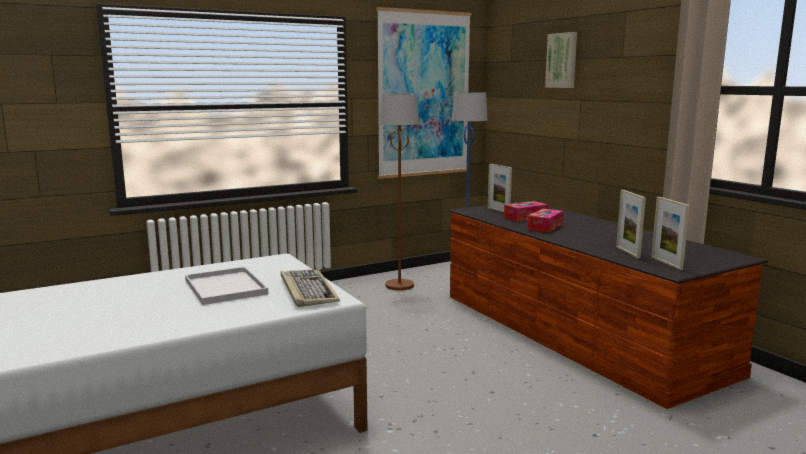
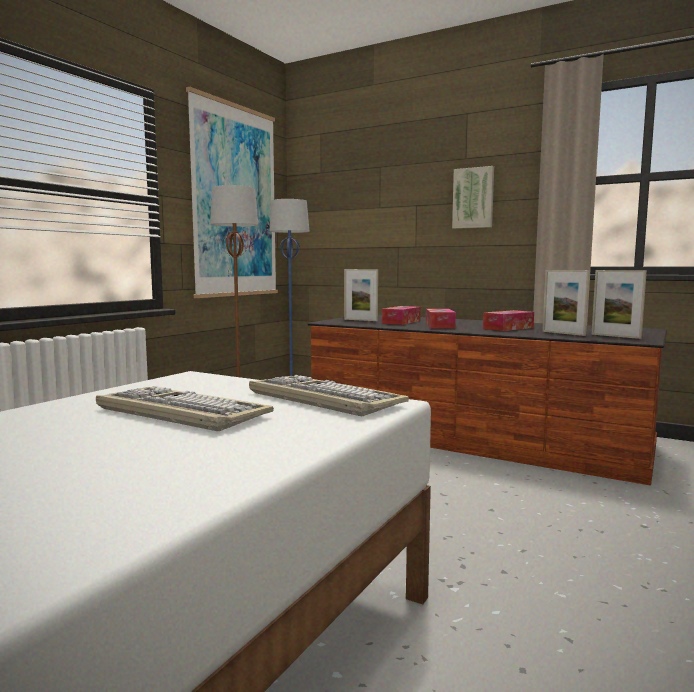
camera: 30 degrees left, 5 degrees down
(224, 287) = (179, 413): white tray -> keyboard
(562, 60) = (391, 166): picture -> picture (473, 198)
(598, 238) = (508, 328): none -> tissue box

